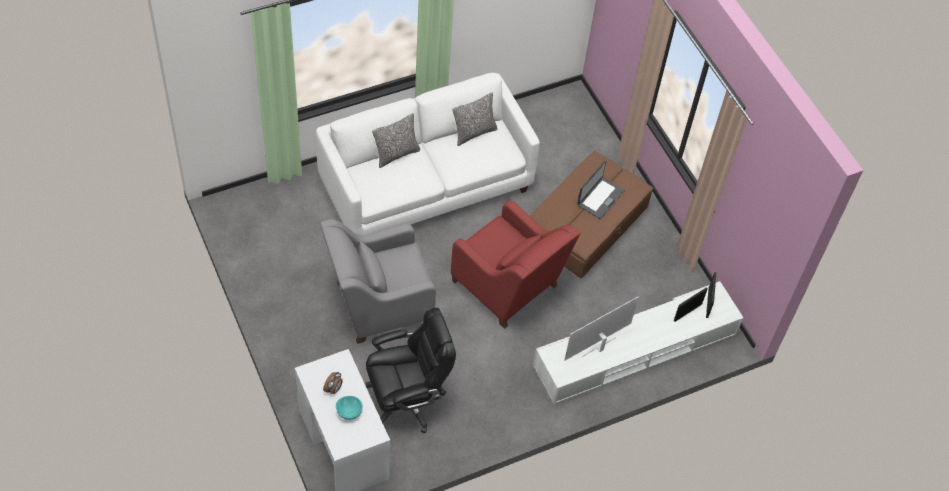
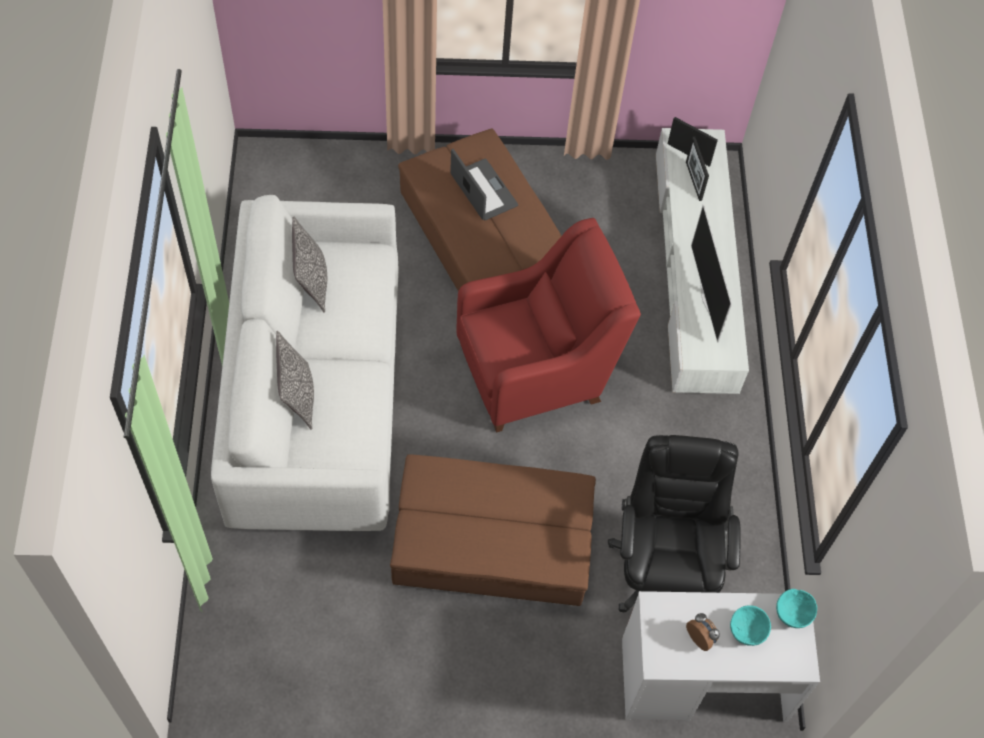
camera: 65 degrees left, 5 degrees up
(372, 433) = (792, 613): none -> turquoise bowl
(378, 304) = (492, 543): grey armchair -> brown ottoman

